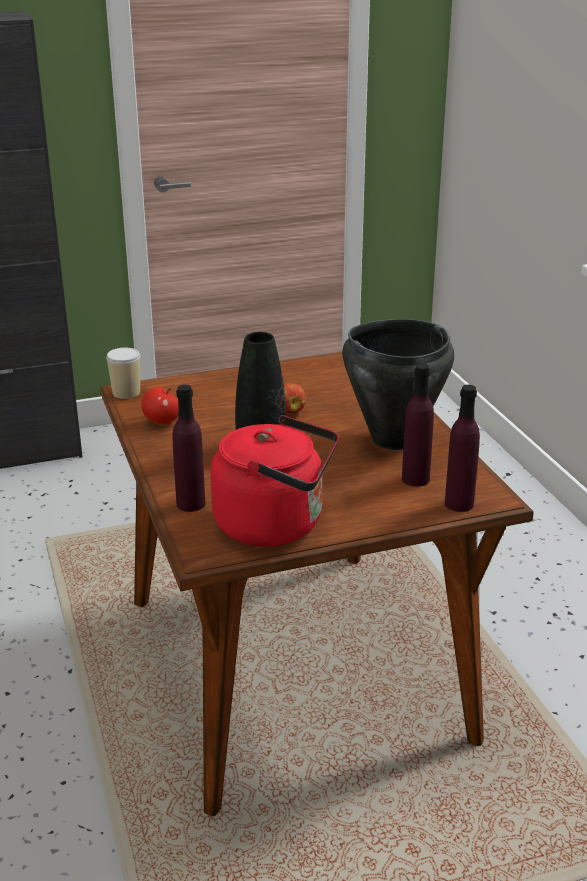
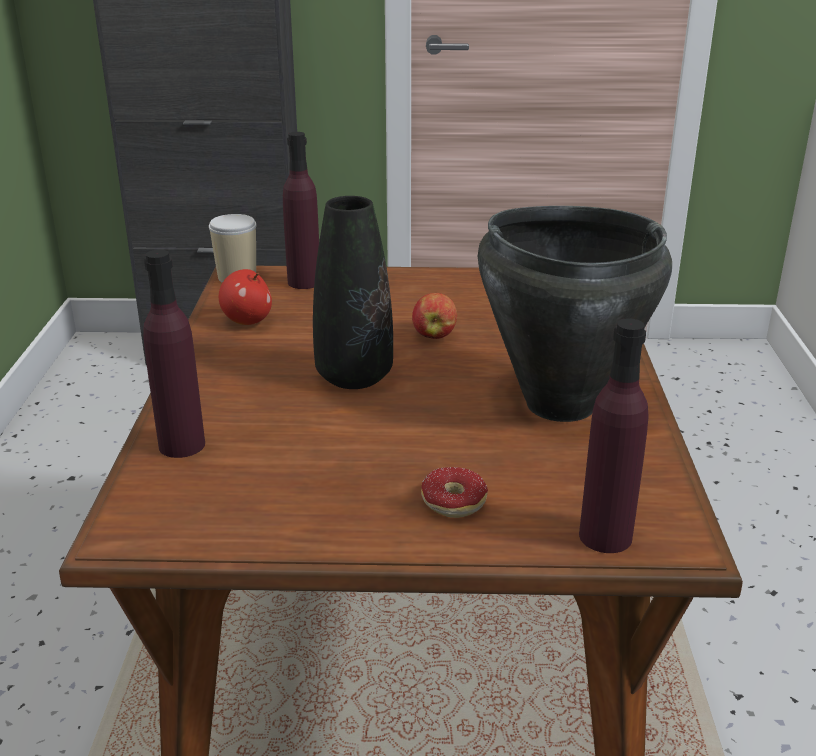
camera: 20 degrees right, 0 degrees up
(276, 525) = (276, 507): red kettle -> none
(366, 506) = (443, 506): none -> donut
(415, 479) = (555, 476): purple bottle -> purple bottle (304, 282)

